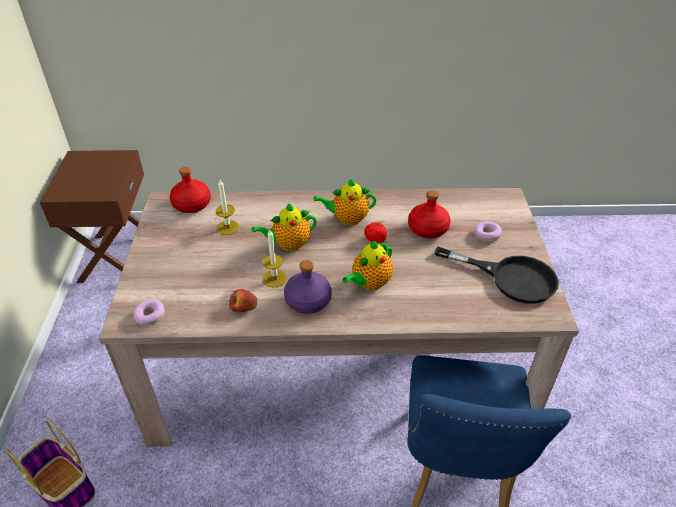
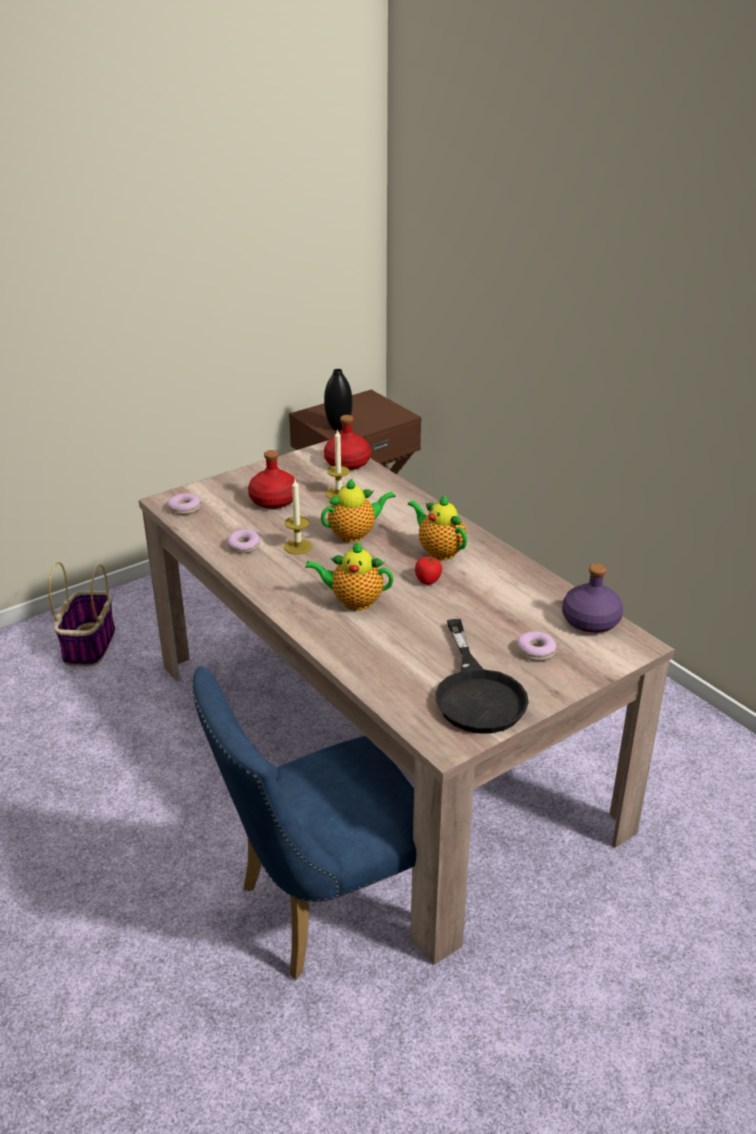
camera: 55 degrees right, 10 degrees down
(97, 189) = (338, 427): none -> black vase
(243, 306) = (243, 546): apple -> donut
(289, 244) = (355, 534): teapot -> teapot turned 120 degrees clockwise
(307, 301) = (287, 576): purple bottle -> purple bottle (590, 621)
(428, 228) = (491, 606): red bottle -> red bottle (274, 500)

